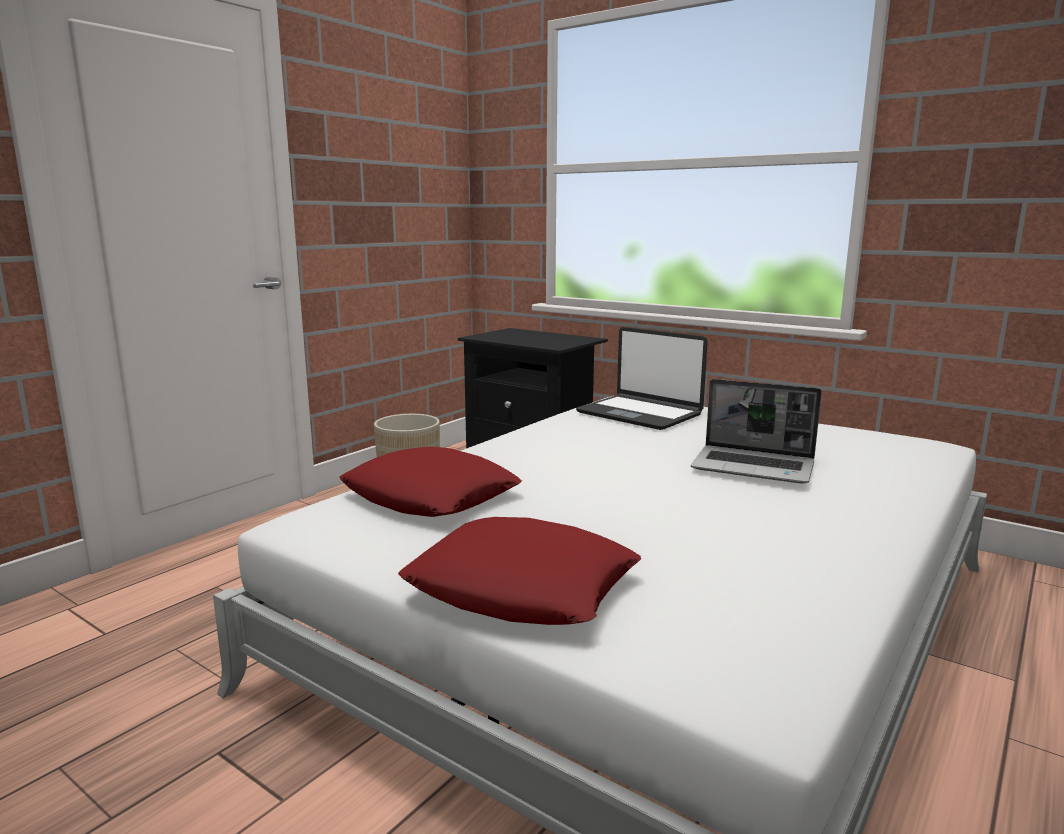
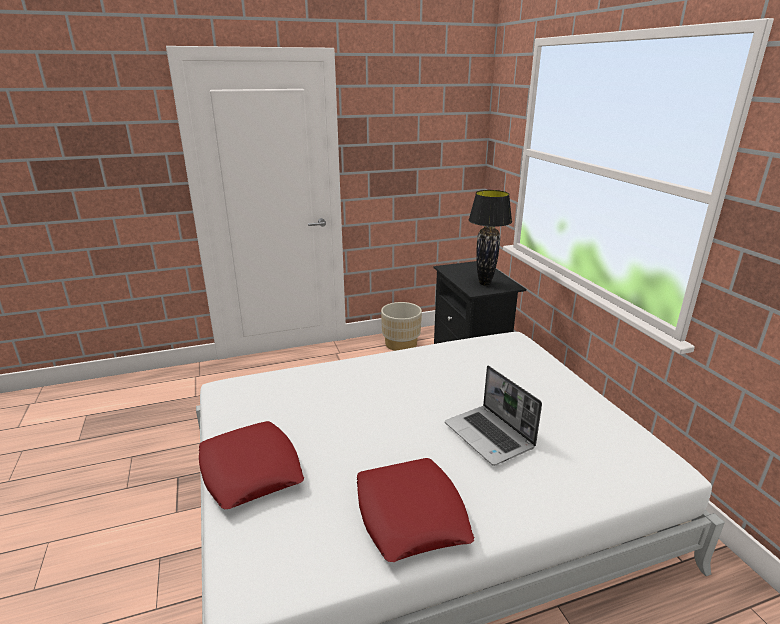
camera: 35 degrees right, 10 degrees up
(430, 496) = (295, 390): red pillow -> red pillow (411, 515)
(554, 341) = (485, 284): none -> black table lamp
(640, 414) = (499, 357): laptop -> none

